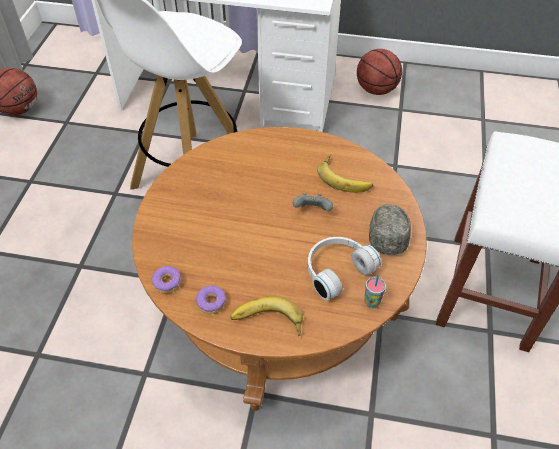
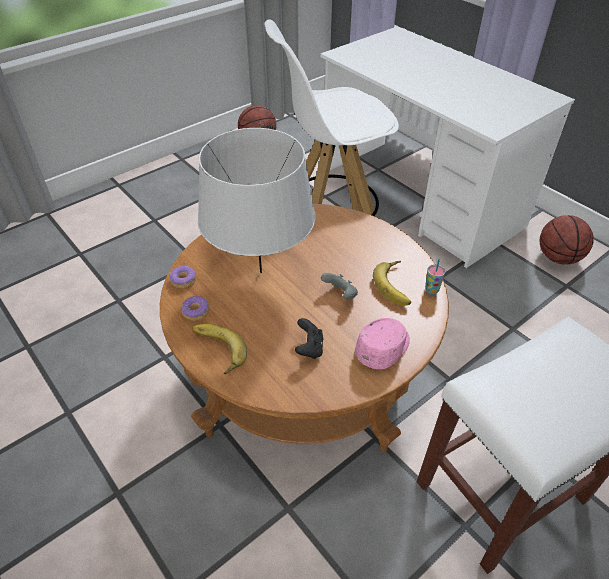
camera: 40 degrees right, 5 degrees down
(228, 232) = (261, 272): none -> grey table lamp
(336, 270) = (309, 348): white headphones -> black game controller
(372, 302) = (310, 391): cup -> cup (431, 290)
(387, 233) = (384, 348): grey cap -> pink cap

